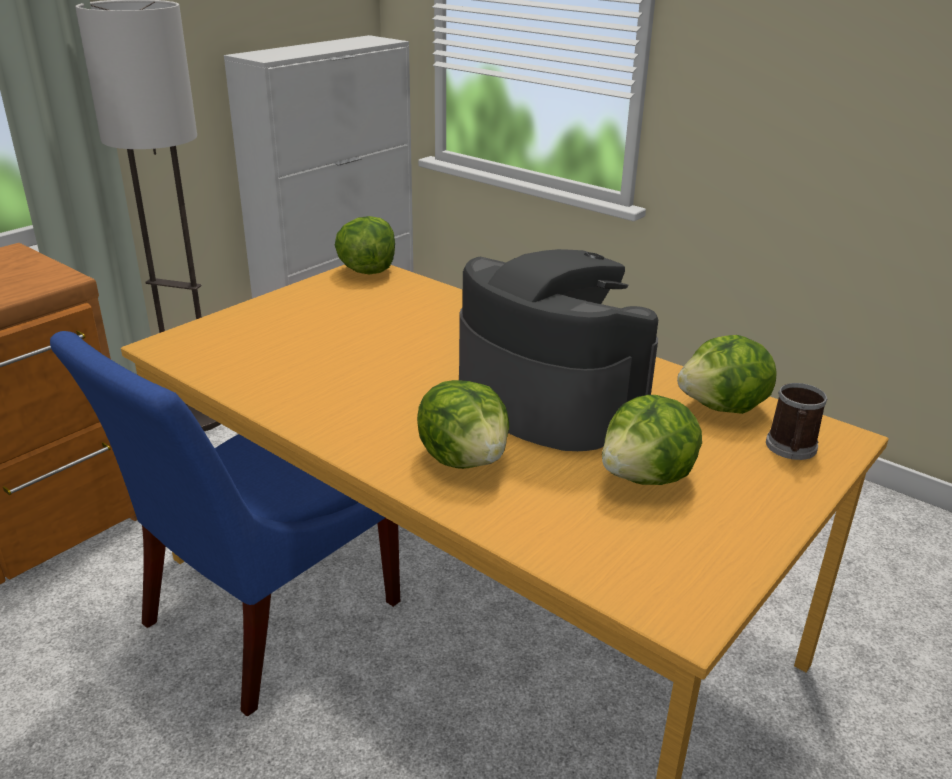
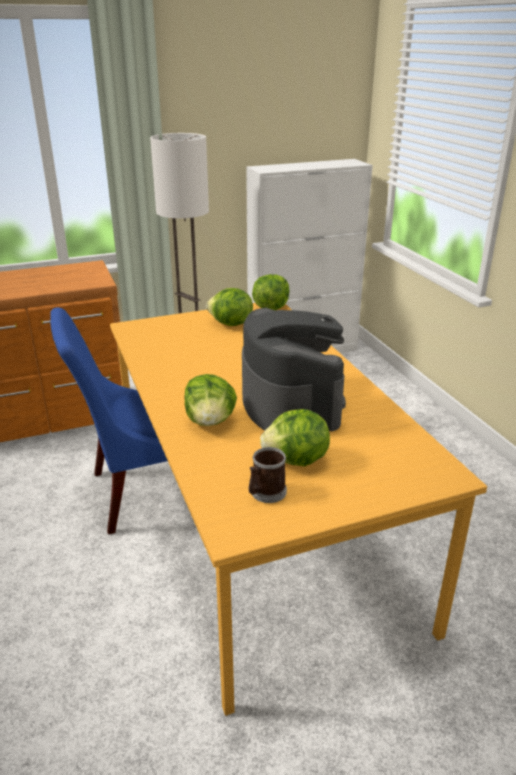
camera: 30 degrees right, 0 degrees up
(723, 408) = (393, 437): lettuce -> lettuce (230, 324)
(791, 449) = (407, 472): mug -> mug (265, 493)

